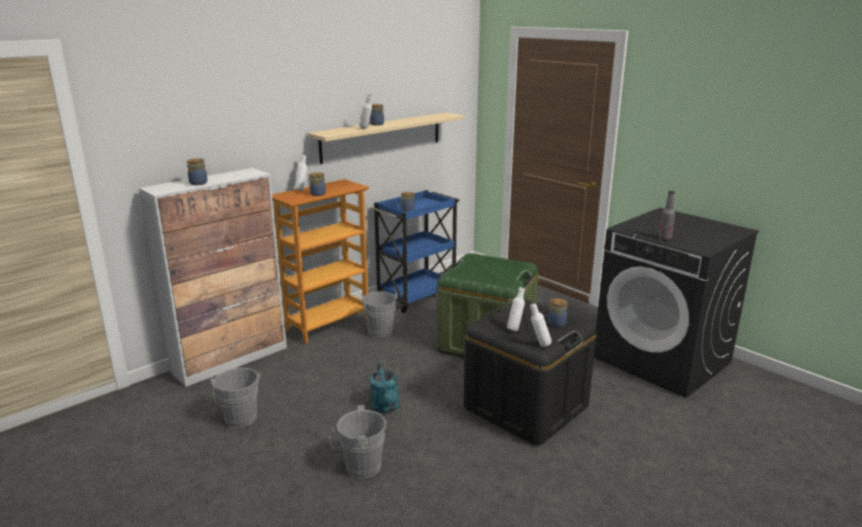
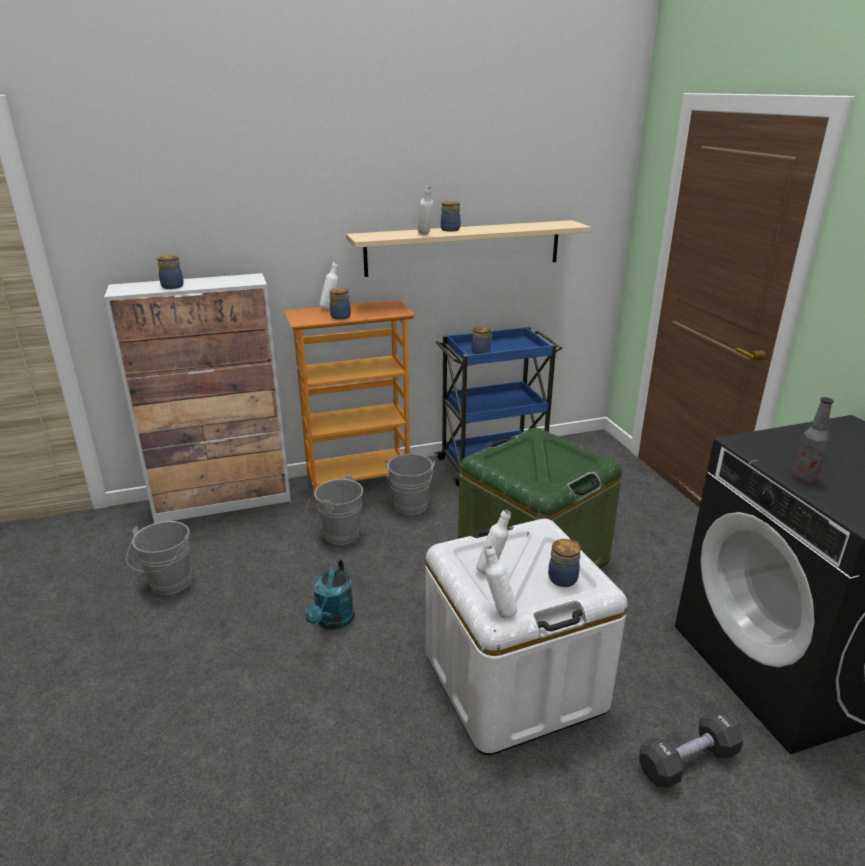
camera: 25 degrees right, 5 degrees up
(359, 467) = (235, 699): grey bucket -> grey bucket (338, 533)
(526, 407) = (514, 681): black storage box -> white storage box
(642, 415) = (687, 761): none -> black dumbbell

